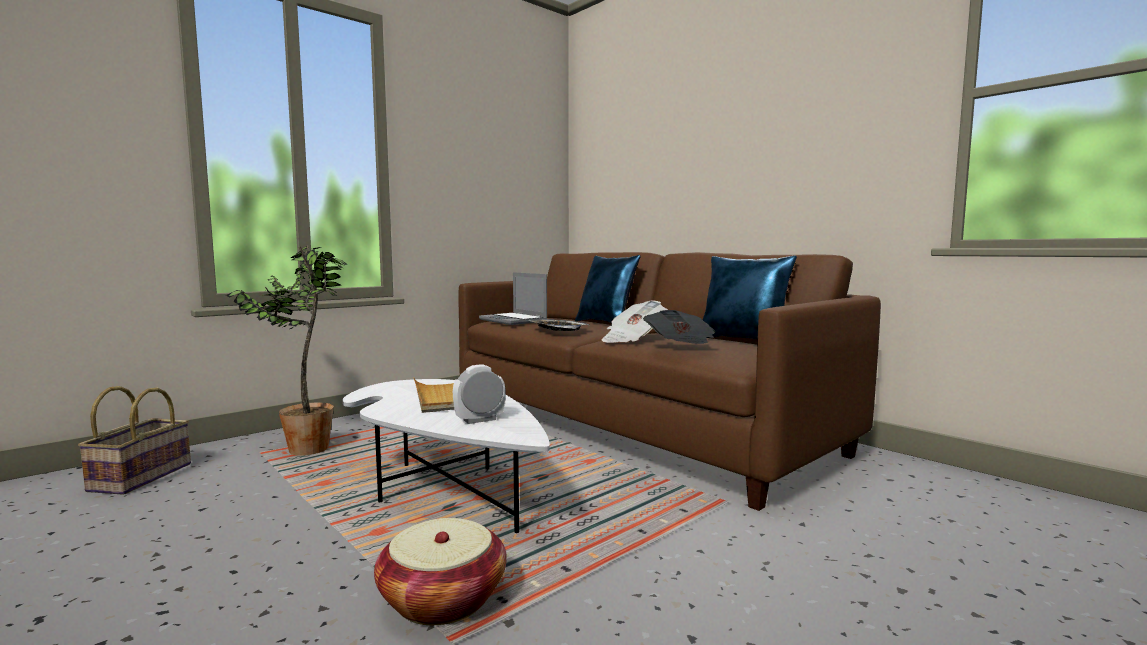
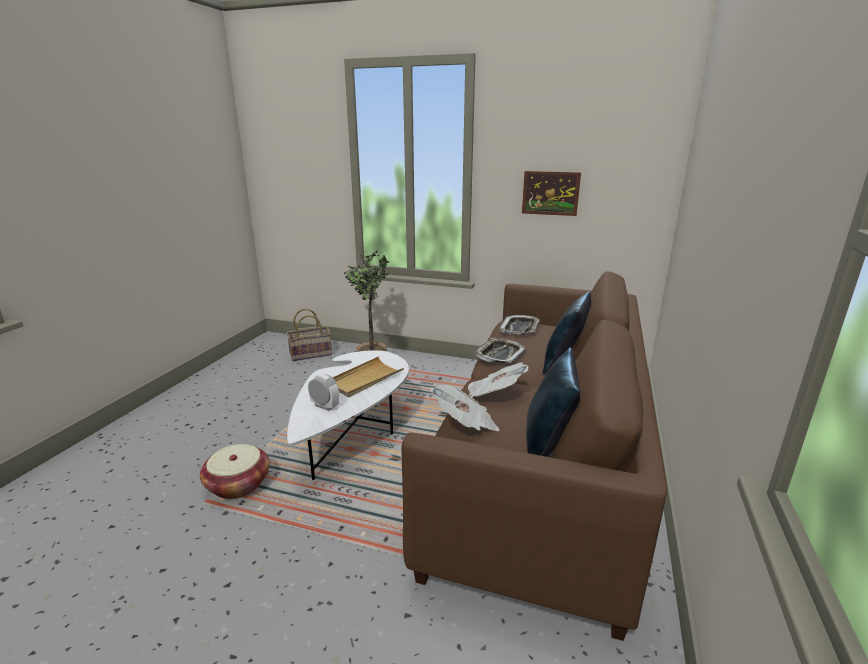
camera: 60 degrees right, 15 degrees up
(473, 184) = (550, 193): none -> picture
(514, 320) = (520, 328): laptop -> tray

